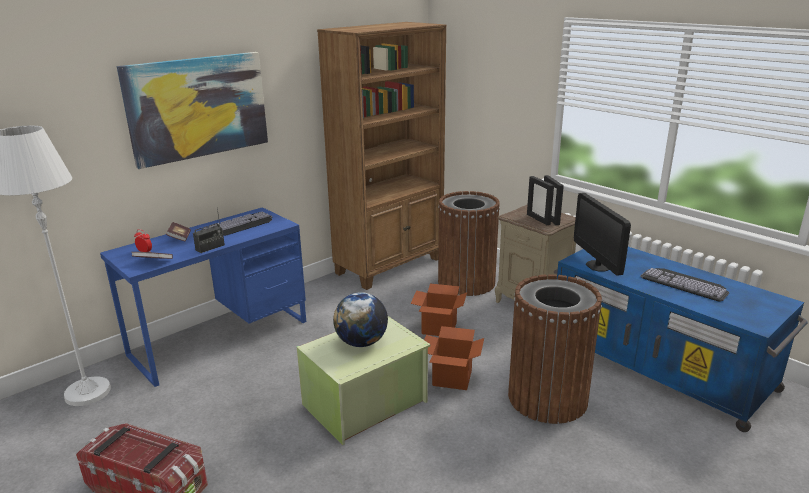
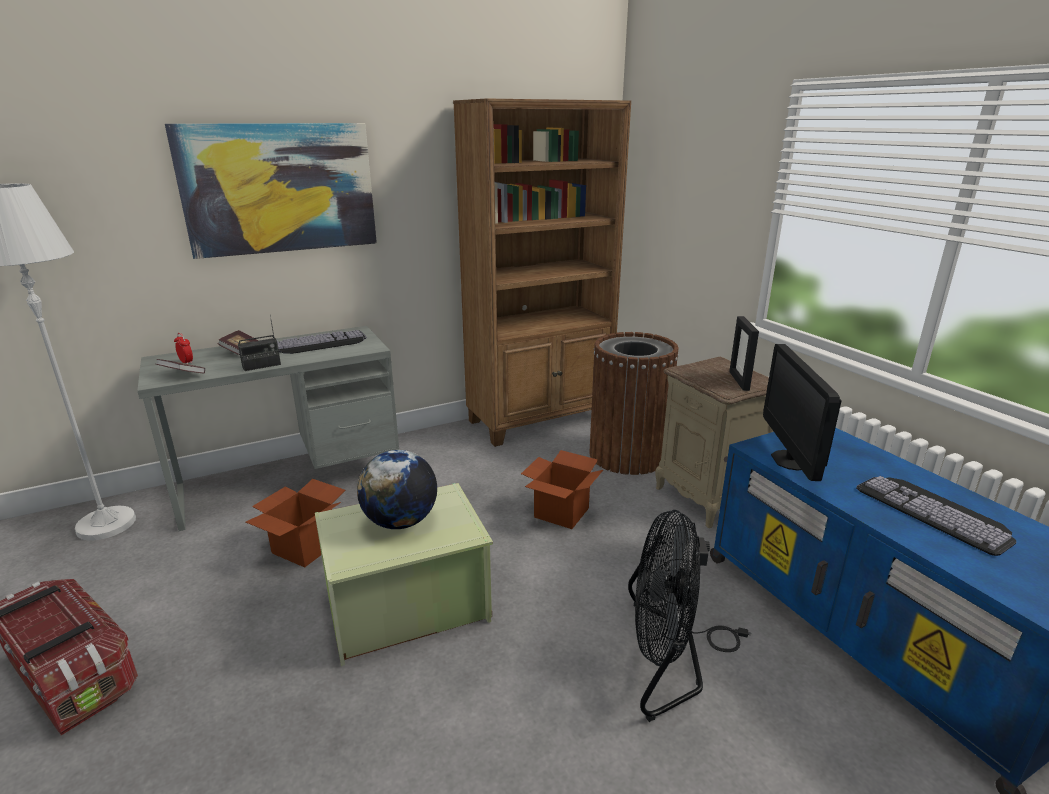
camera: 15 degrees right, 0 degrees up
(220, 338) = (291, 481): blue desk -> grey desk
(452, 378) = (544, 591): cardboard box -> cardboard box (305, 548)
(539, 219) = (721, 379): picture frame -> none
(547, 398) = (672, 654): brown trash can -> black fan

